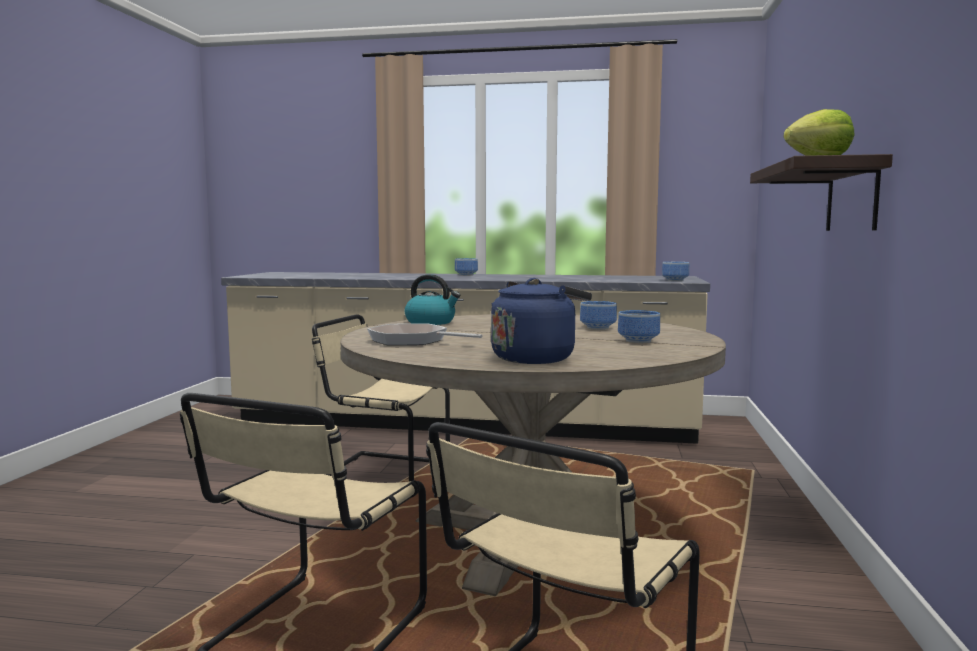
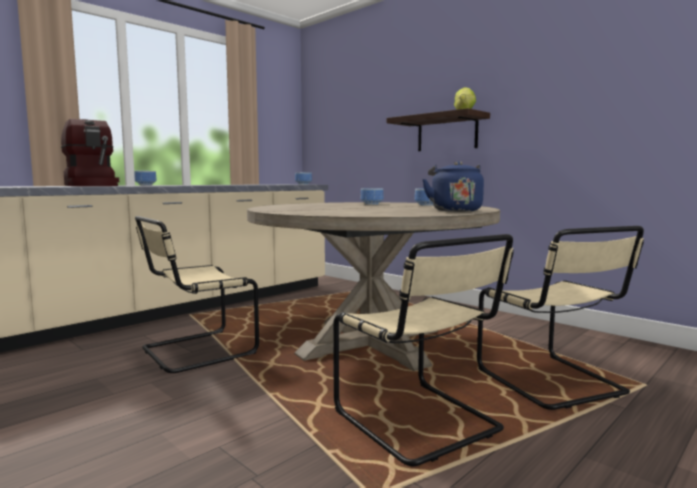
camera: 55 degrees left, 0 degrees up
(400, 275) = (93, 185): none -> coffee machine
(413, 341) = (353, 212): frying pan -> none
(431, 322) = (277, 208): kettle -> none

